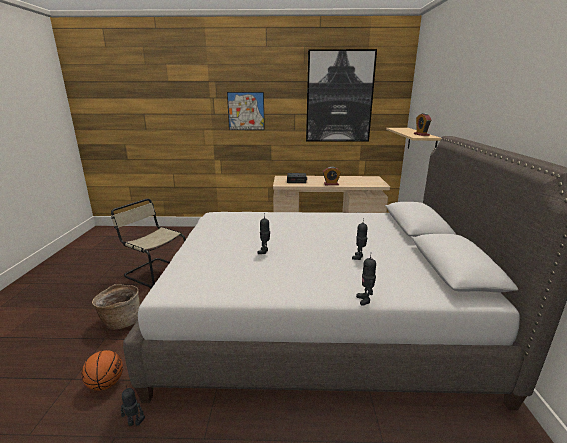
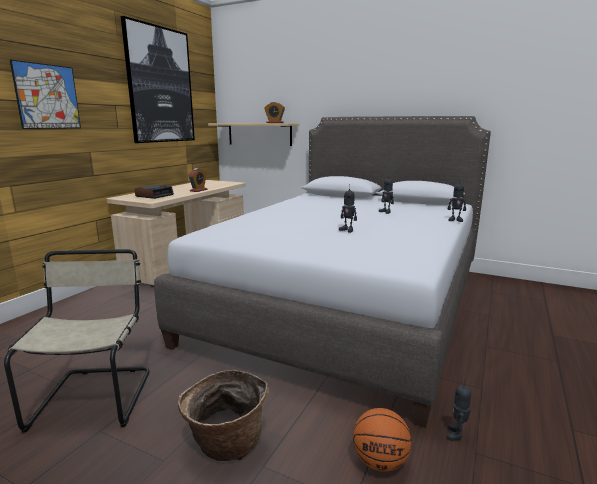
camera: 65 degrees left, 5 degrees down
(154, 272) = (95, 396): beige chair -> beige chair turned 120 degrees clockwise

